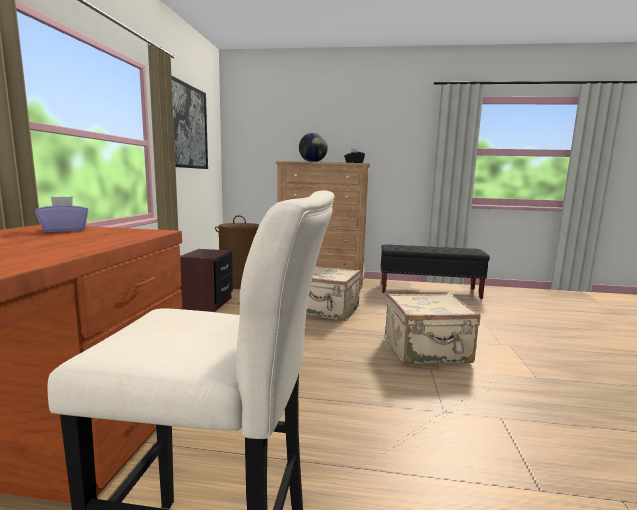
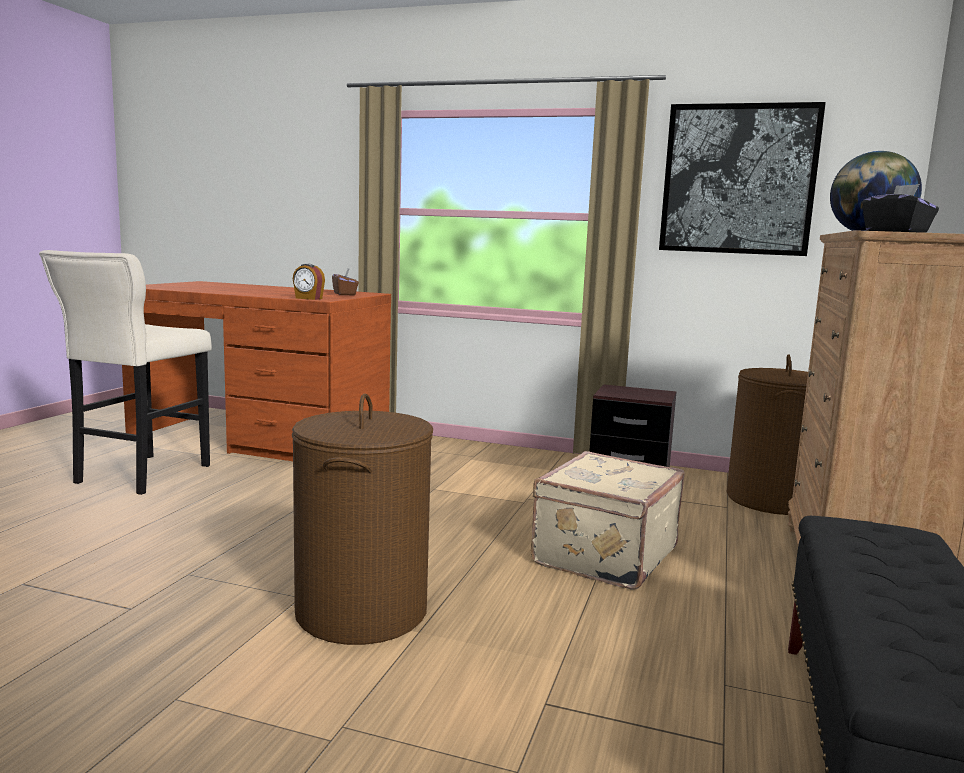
camera: 100 degrees right, 0 degrees up
(64, 230) = (345, 294): purple tissue box -> brown tissue box
(146, 234) = (308, 298): none -> alarm clock
(427, 351) = (362, 612): beige suitcase -> brown laundry basket

